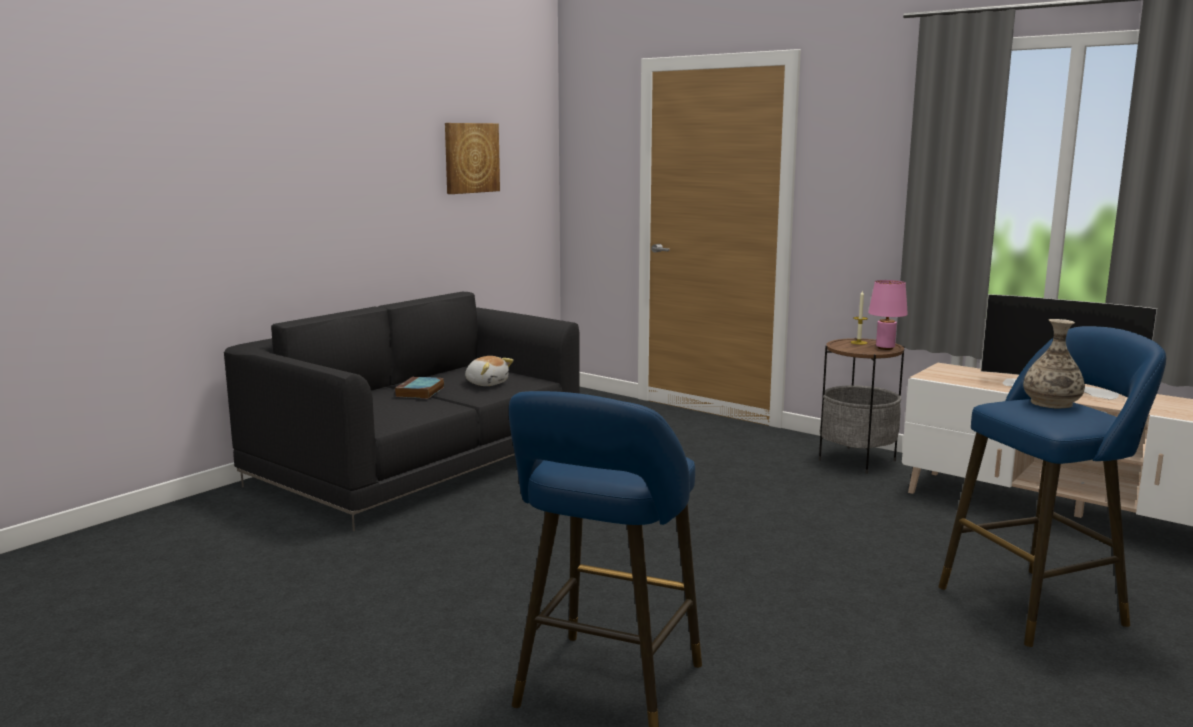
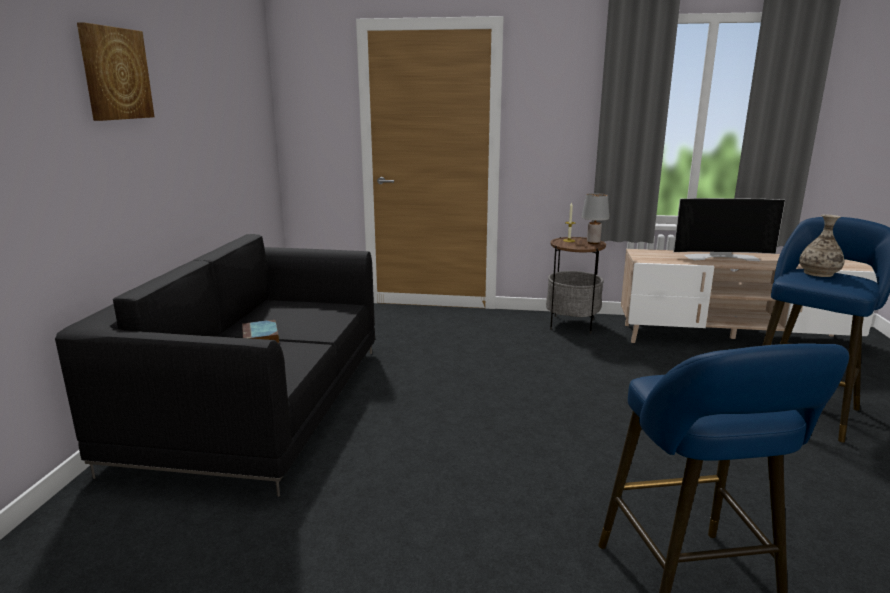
camera: 30 degrees left, 5 degrees up
(471, 158) = (222, 106): picture -> picture (115, 74)
(487, 383) = (310, 317): plush toy -> none
(884, 348) = (593, 243): pink table lamp -> grey table lamp

